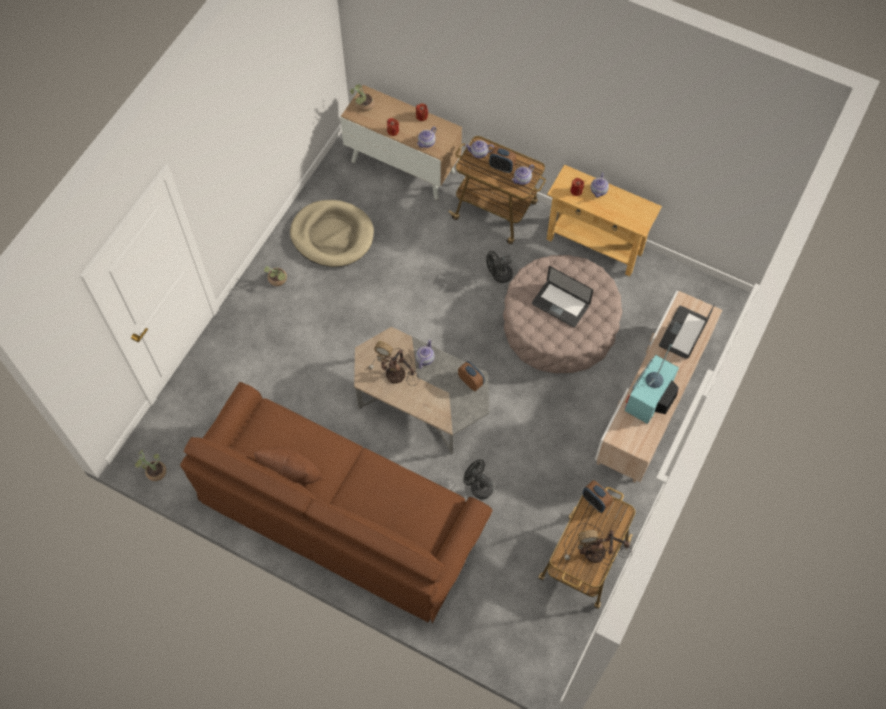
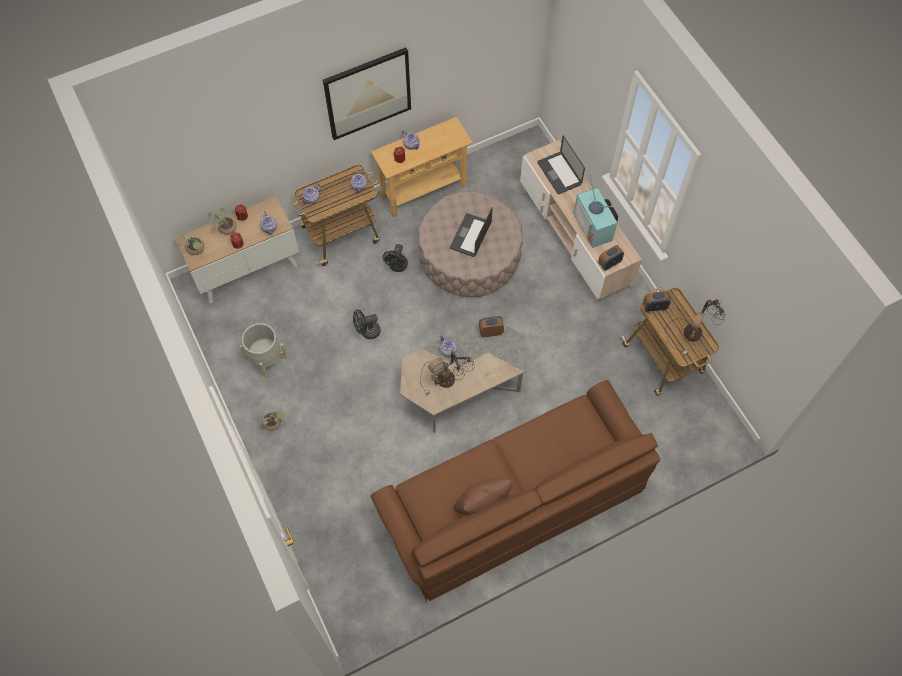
camera: 55 degrees left, 0 degrees up
(154, 471) = (373, 623): potted plant -> potted plant (225, 229)
(332, 235) = (266, 358): beige dog bed -> grey planter
(478, 486) = (558, 390): black fan -> black fan (367, 332)
(501, 167) = (337, 192): alarm clock -> alarm clock (609, 264)
(560, 305) = (470, 236): laptop -> laptop turned 135 degrees clockwise
(580, 106) = (367, 93): none -> picture

